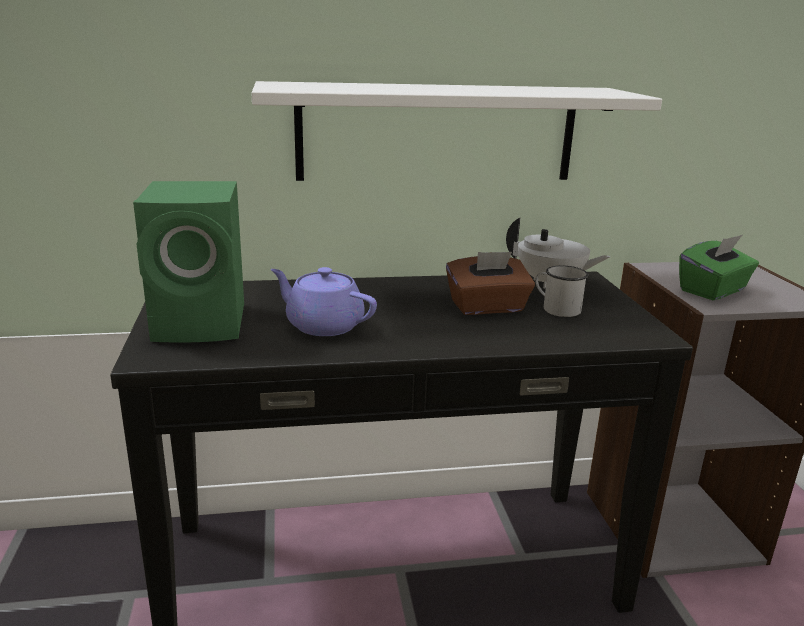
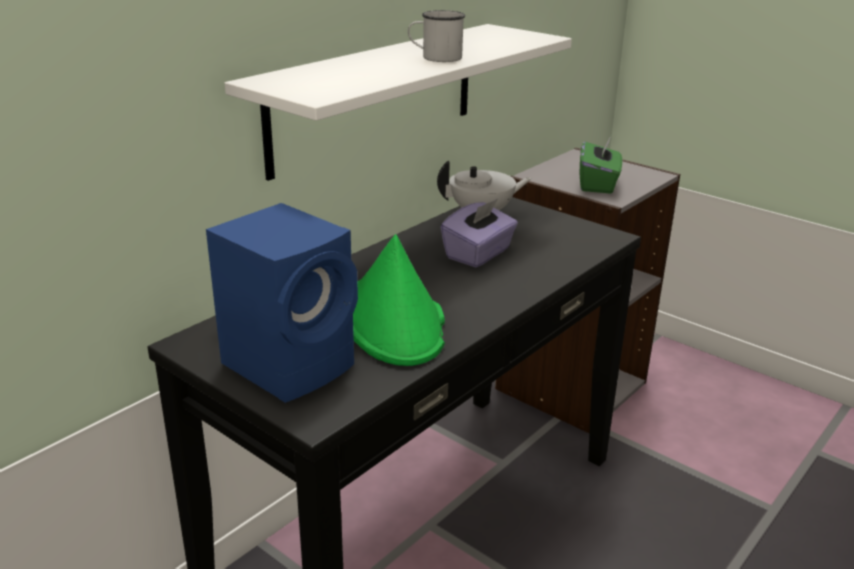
camera: 40 degrees left, 5 degrees up
(204, 323) = (292, 364): green speaker -> blue speaker
(323, 325) = (393, 321): purple teapot -> green hat
(487, 307) = (479, 254): brown tissue box -> purple tissue box
(556, 308) = (522, 236): white mug -> white mug (435, 57)

